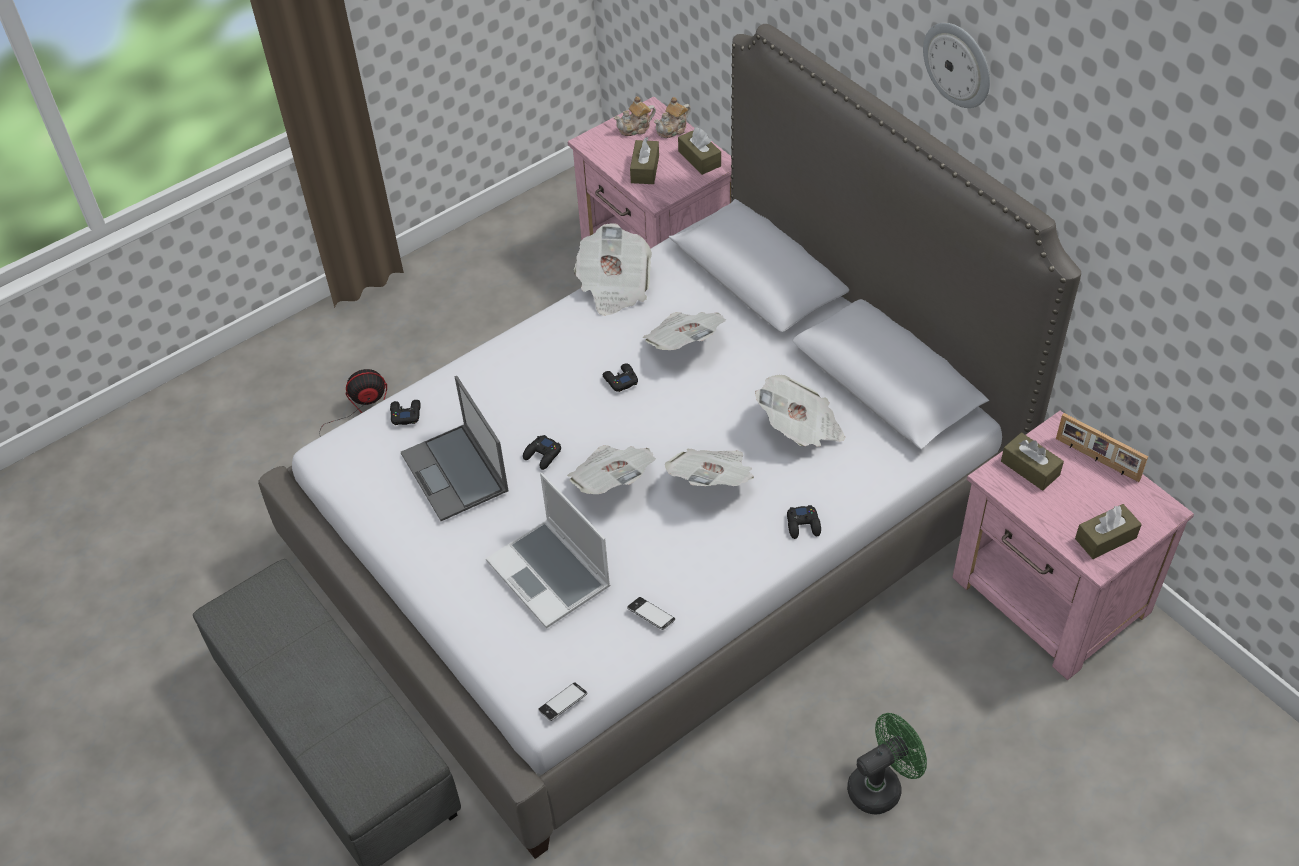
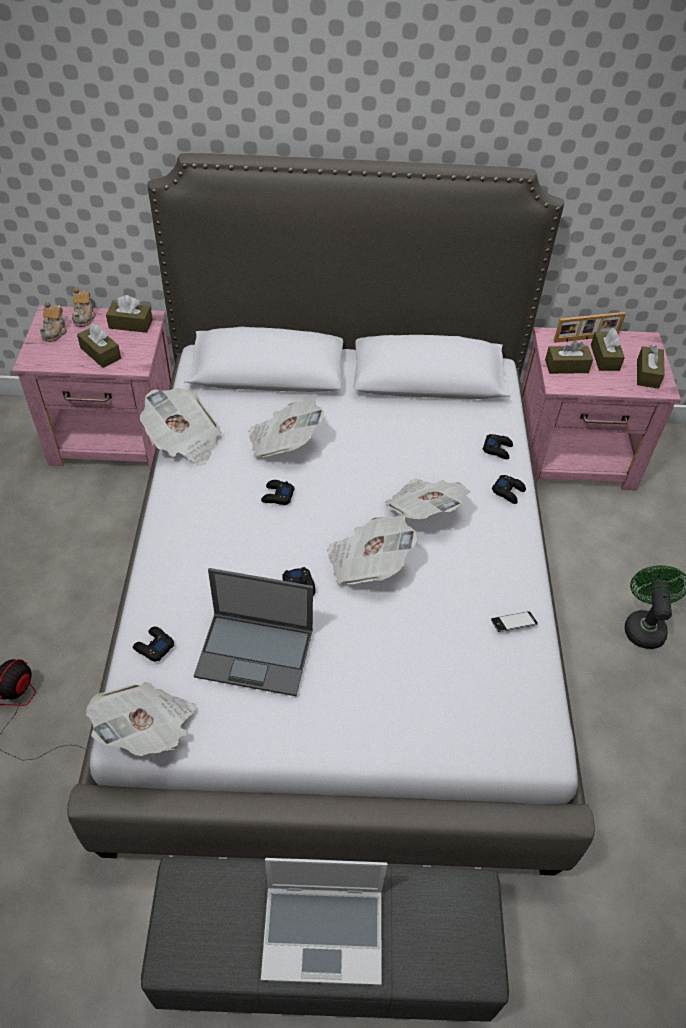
camera: 55 degrees left, 0 degrees up
(551, 575) = (419, 659): laptop -> laptop (324, 932)
(563, 703) = (551, 733): phone -> none
(800, 428) = (424, 438): newspaper -> newspaper (148, 729)
(849, 486) = (497, 449): none -> black game controller
(958, 64) = (402, 85): wall clock -> none
(1085, 490) = (604, 357): none -> brown tissue box

